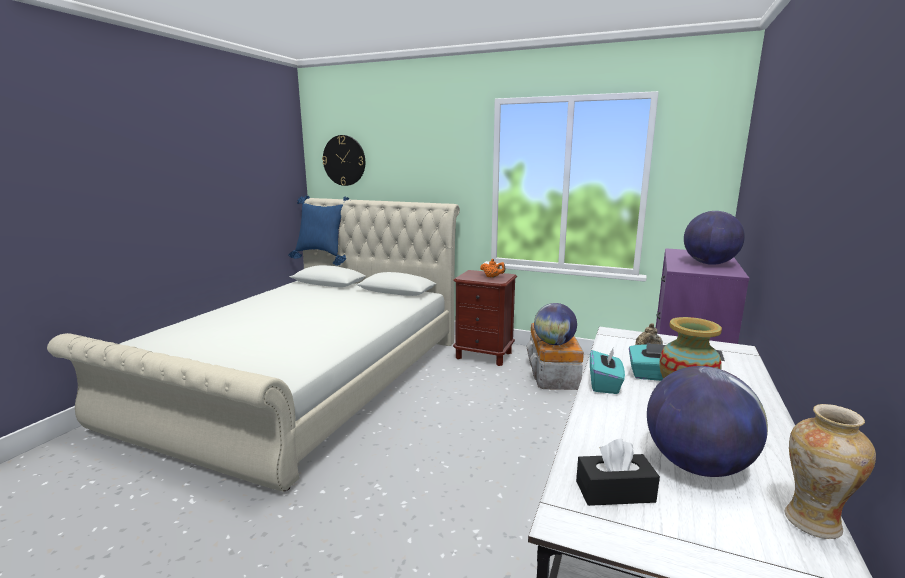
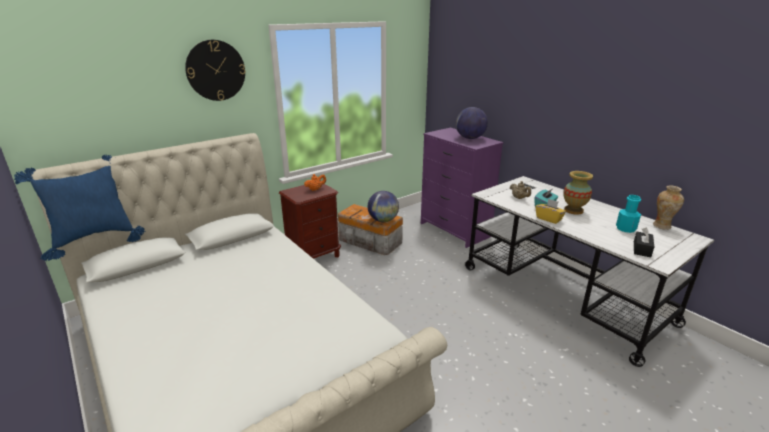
camera: 60 degrees left, 10 degrees up
(344, 160) = (77, 107): wall clock -> wall clock (216, 70)
(604, 384) = (549, 219): turquoise tissue box -> yellow tissue box
(696, 465) = (625, 228): globe -> turquoise bottle

